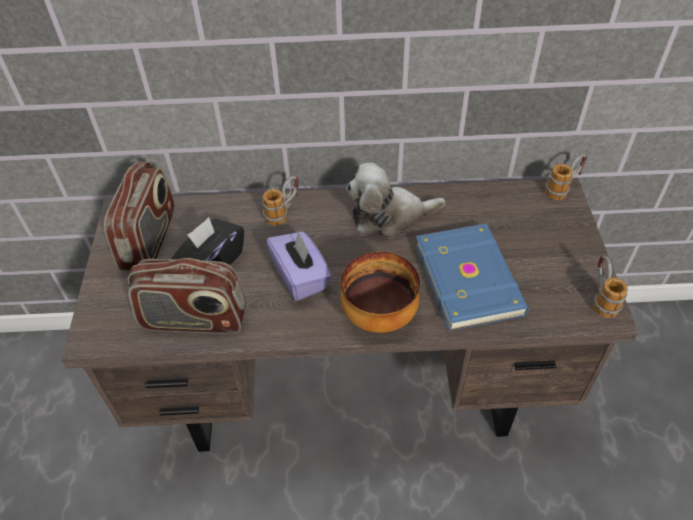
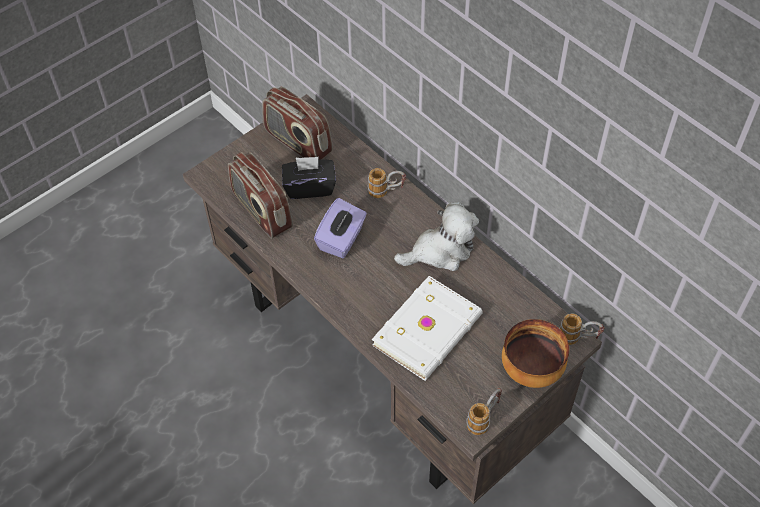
camera: 50 degrees right, 5 degrees up
(150, 239) = (297, 143): radio -> radio turned 75 degrees clockwise
(378, 315) = (350, 300): bowl -> bowl (530, 369)
(389, 216) = (440, 251): plush toy -> plush toy turned 120 degrees clockwise
(470, 278) = (429, 331): blue book -> white book

